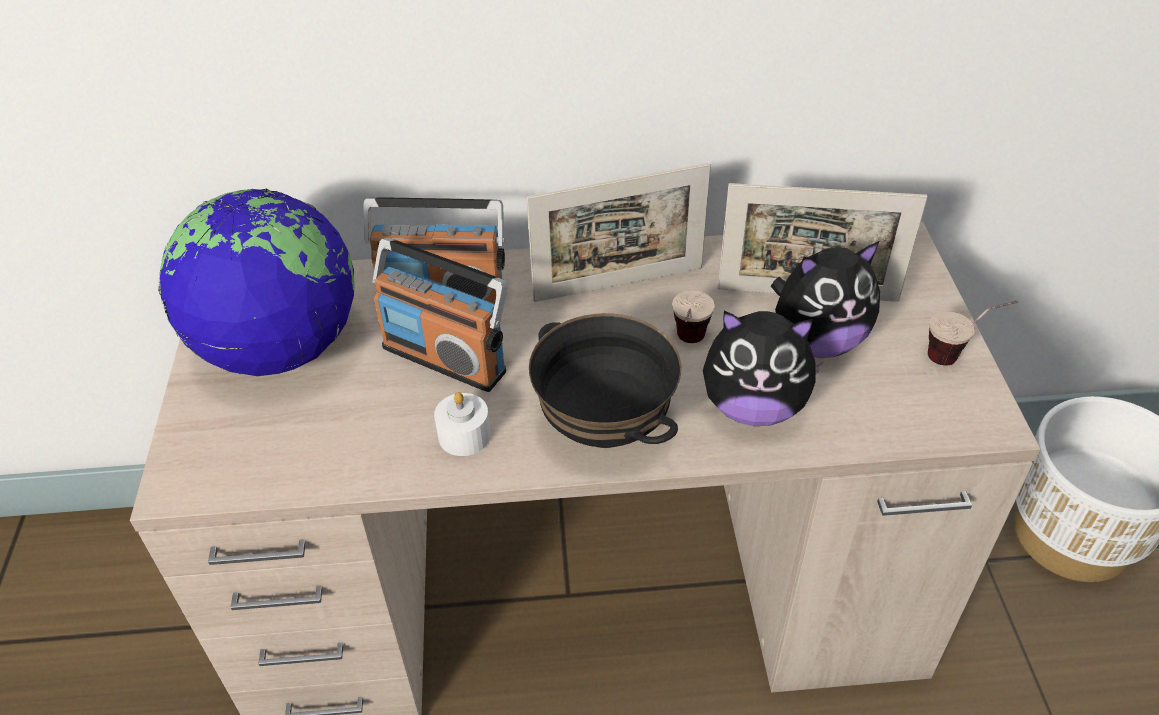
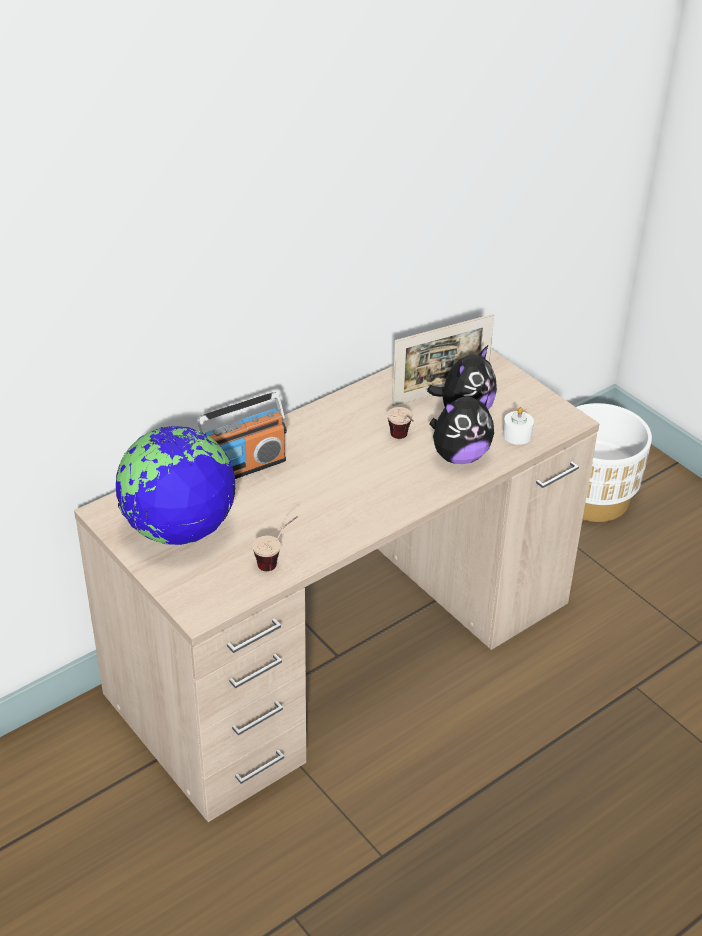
camera: 35 degrees left, 5 degrees down
(445, 358) = (280, 496): radio -> none
(464, 435) = (329, 527): white candle -> white candle (517, 435)
(606, 427) = (397, 494): black bowl -> none
(618, 284) = (337, 423): picture frame -> none
(959, 355) = (535, 394): cup -> cup (276, 560)

